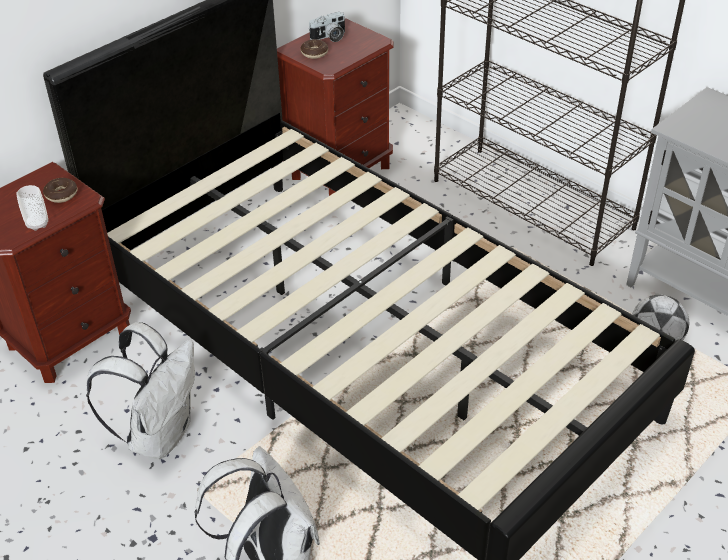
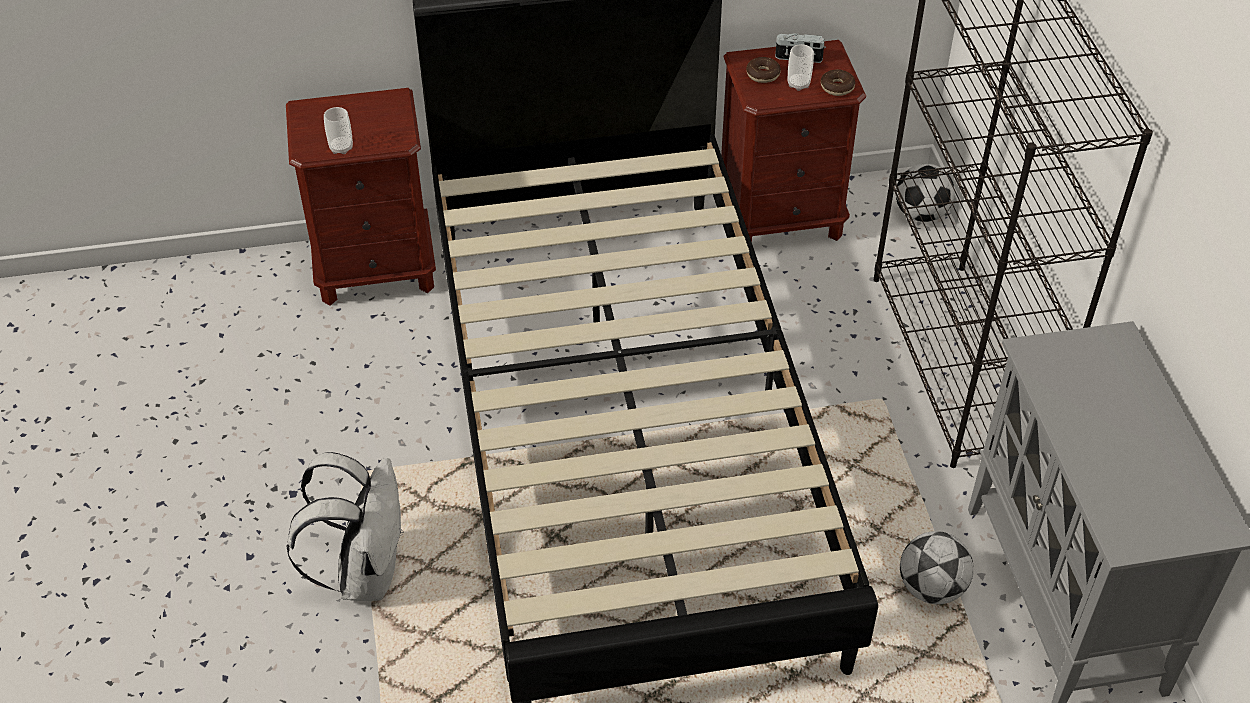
camera: 35 degrees right, 5 degrees up
(61, 194) = (385, 127): donut -> donut (837, 87)
(159, 434) = (374, 404): white backpack -> none
(344, 50) = (798, 84): none -> cup
(424, 131) = (920, 214): none -> football

